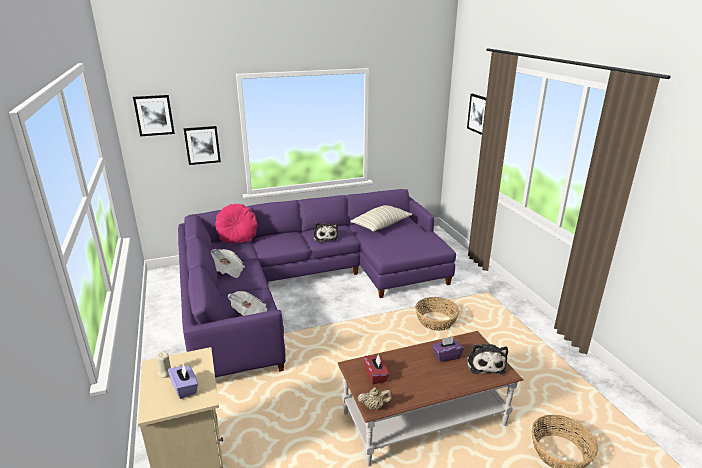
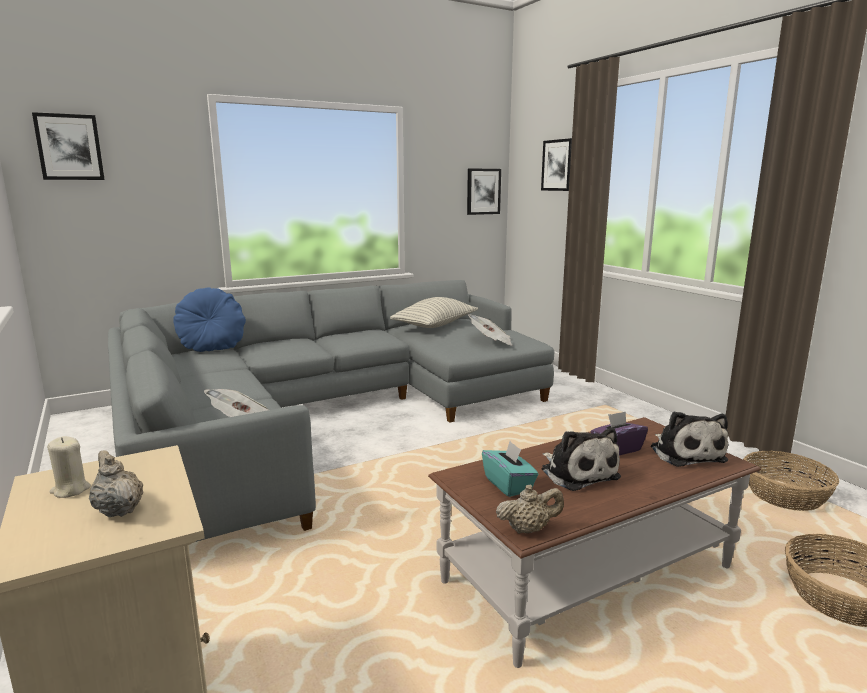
camera: 10 degrees left, 10 degrees down
(185, 388) = (118, 510): purple tissue box -> beige teapot
(202, 145) = (151, 203): picture -> picture (483, 191)
(228, 271) = (198, 380): newspaper -> newspaper (491, 342)
(238, 240) = (213, 349): pink pillow -> blue pillow
(305, 285) = (326, 416): purple sofa -> grey sofa
(325, 237) = (354, 340): plush toy -> plush toy (577, 472)
(376, 375) = (508, 484): red tissue box -> turquoise tissue box
(436, 321) = (546, 442): basket -> basket (784, 495)

